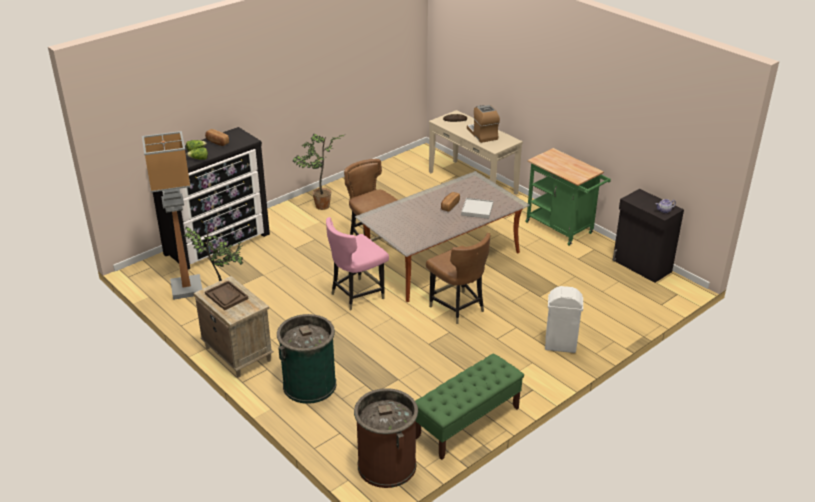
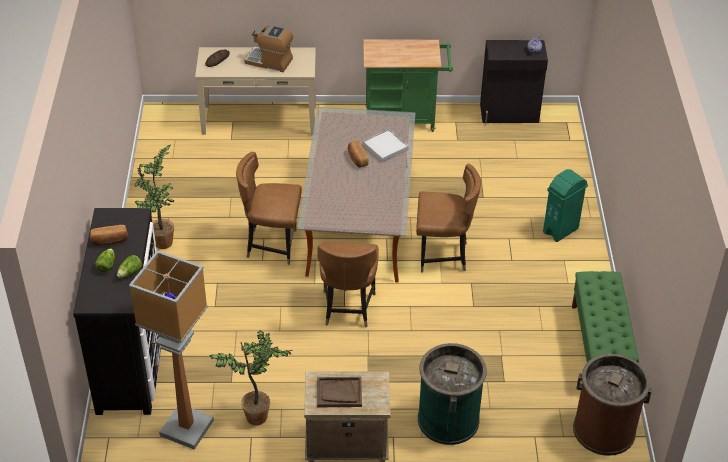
camera: 50 degrees left, 10 degrees up
(356, 295) = (347, 308): pink chair -> brown chair
(560, 346) = (561, 230): white trash can -> green trash can

